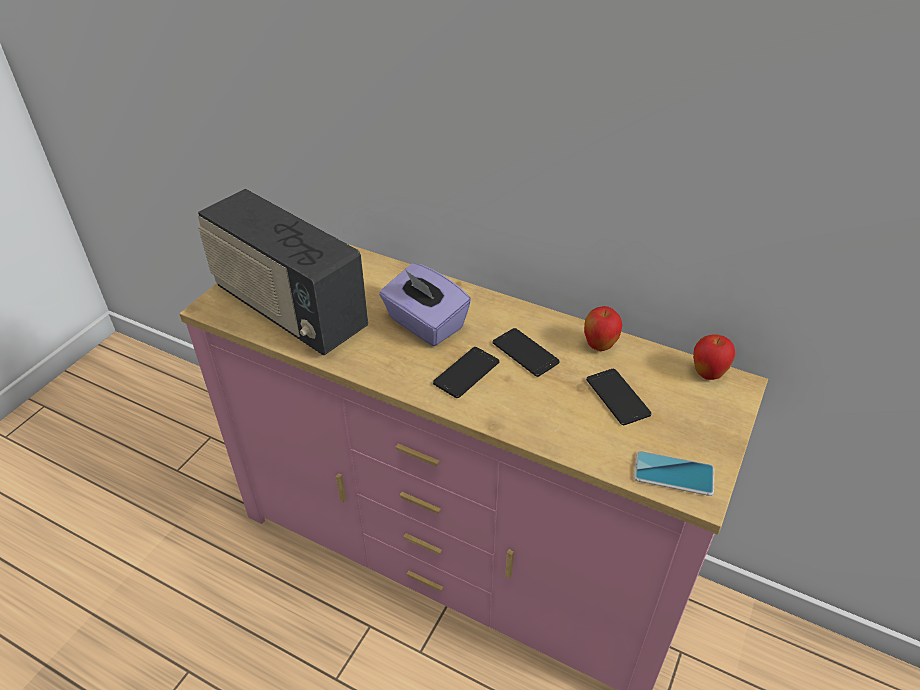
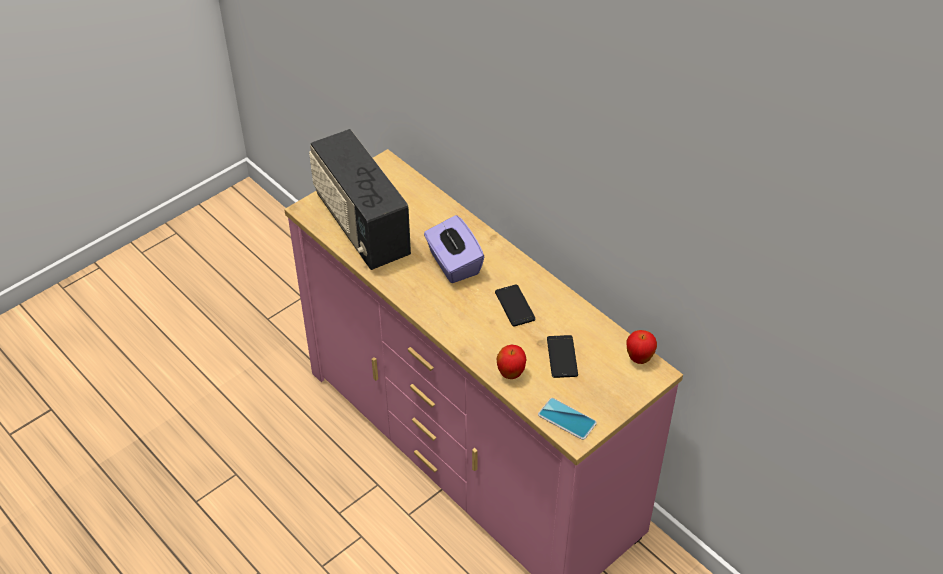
camera: 20 degrees right, 5 degrees up
(466, 373) = (465, 309): phone -> none
(599, 346) = (572, 315): apple -> apple (511, 374)

